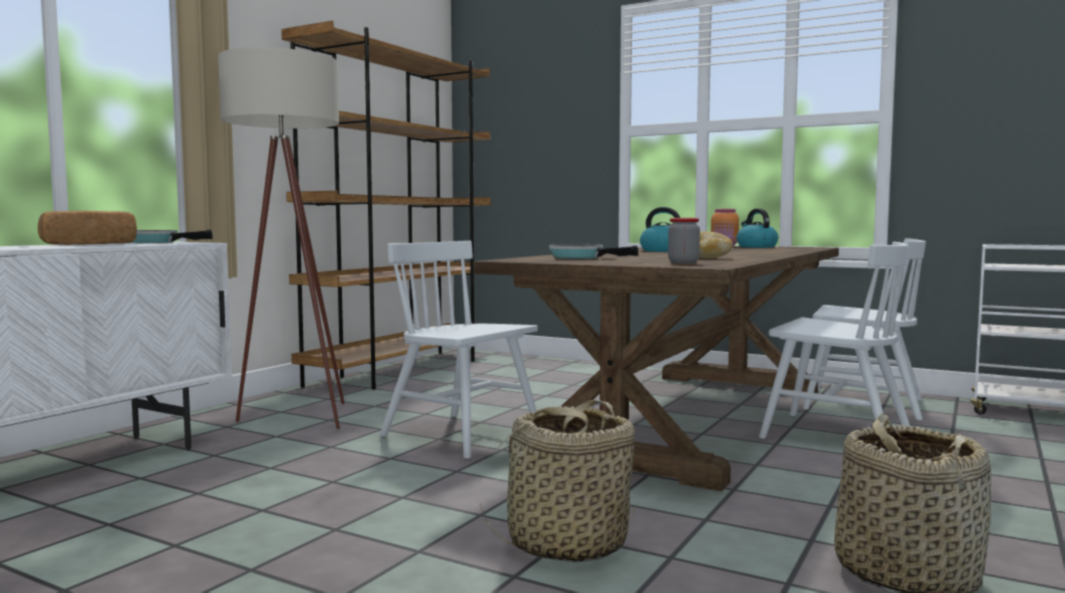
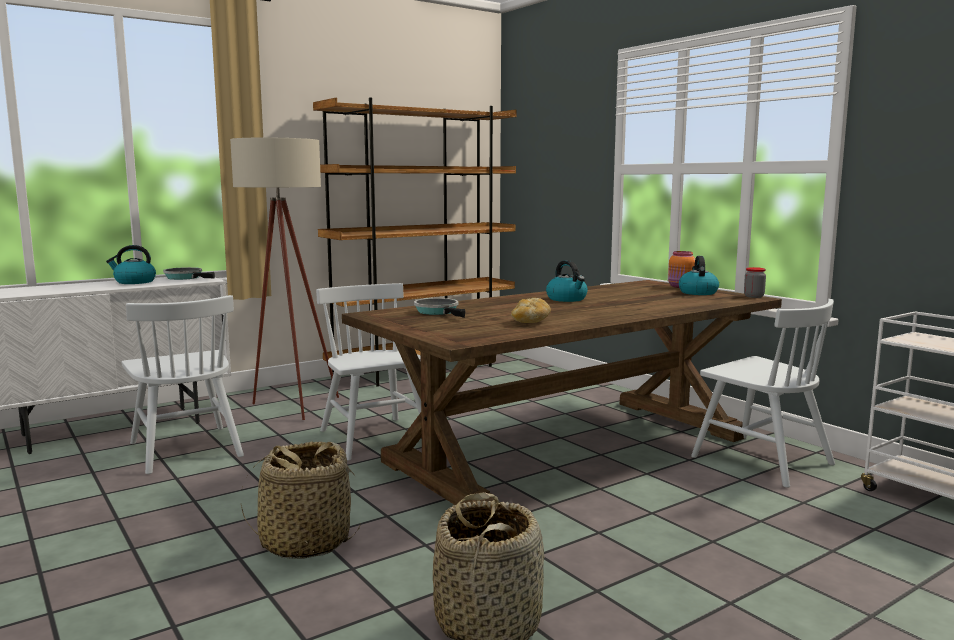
camera: 25 degrees right, 5 degrees up
(89, 244) = (134, 282): bread -> kettle
(683, 262) = (467, 332): jar -> jar (753, 296)
(835, 435) = (671, 488): white chair -> white chair (186, 449)

